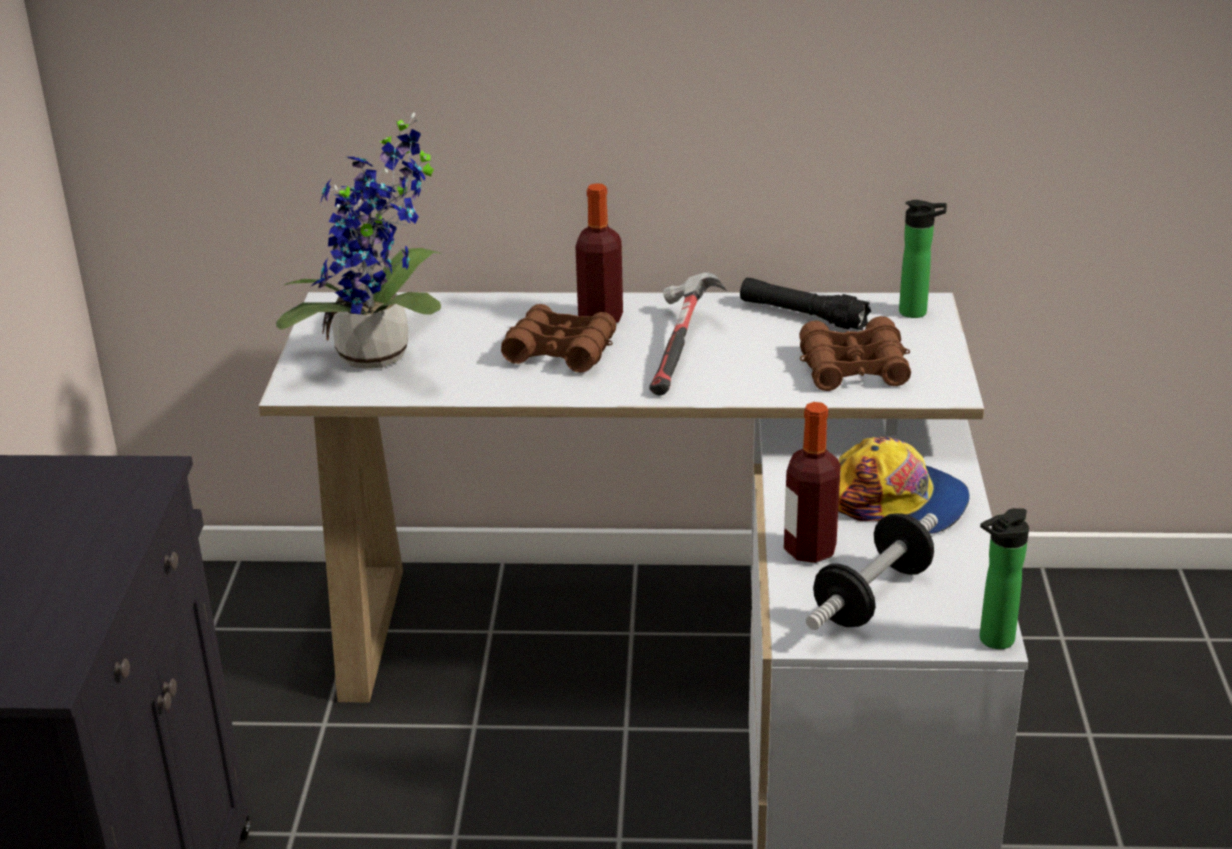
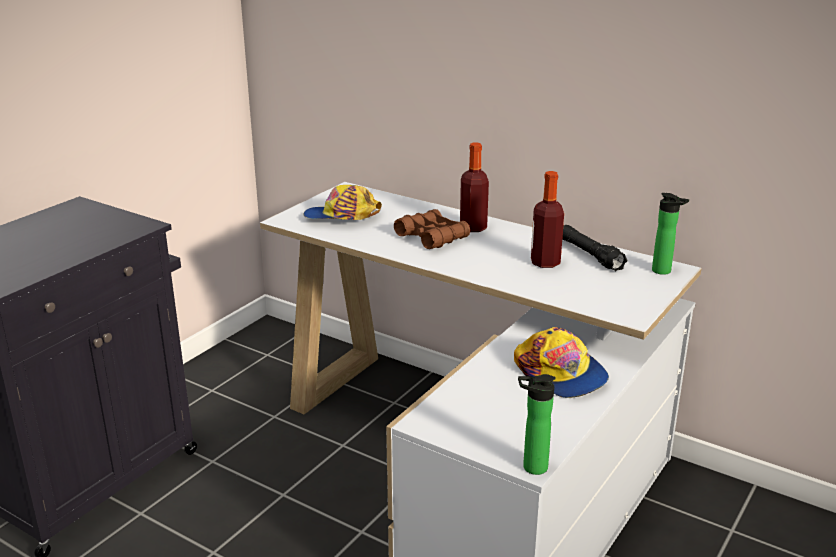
camera: 30 degrees right, 5 degrees down
(382, 356) = (341, 217): potted plant -> cap
(681, 349) = (498, 253): hammer -> none
(809, 549) = (478, 381): bottle -> bottle (545, 262)
(854, 368) = (587, 289): brown binoculars -> none
(872, 596) = (486, 417): dumbbell -> none

